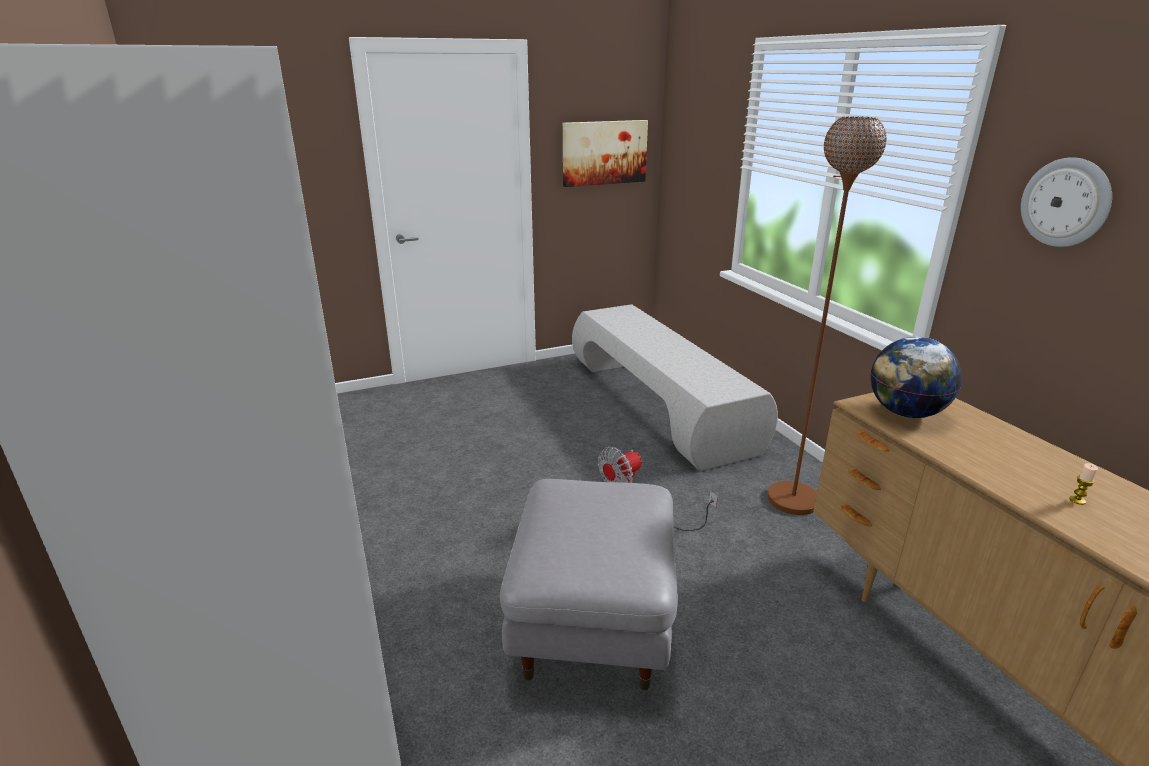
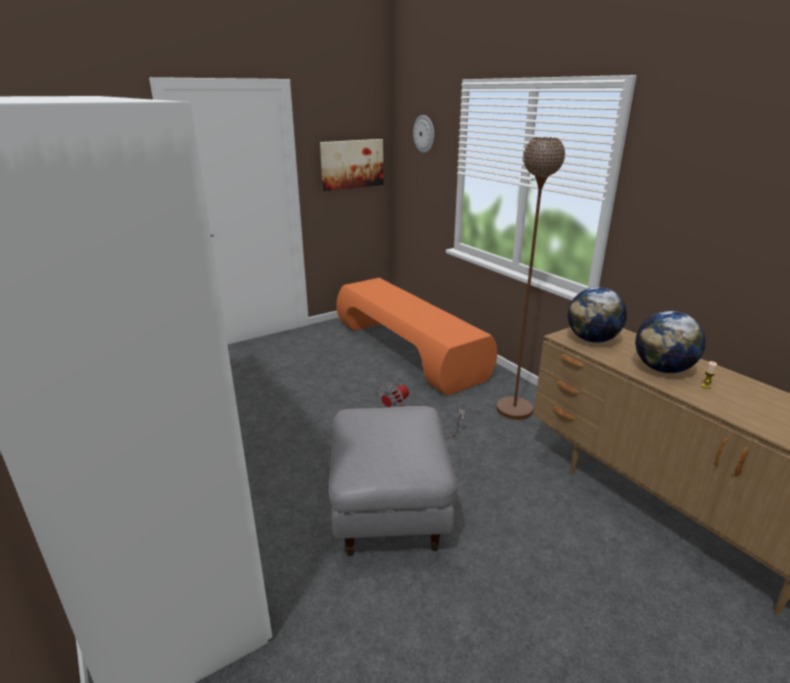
camera: 10 degrees left, 0 degrees up
(659, 402) = (408, 349): grey bench -> orange bench
(1009, 467) = (662, 369): none -> globe
(1066, 202) = (682, 193): wall clock -> wall clock (424, 134)

